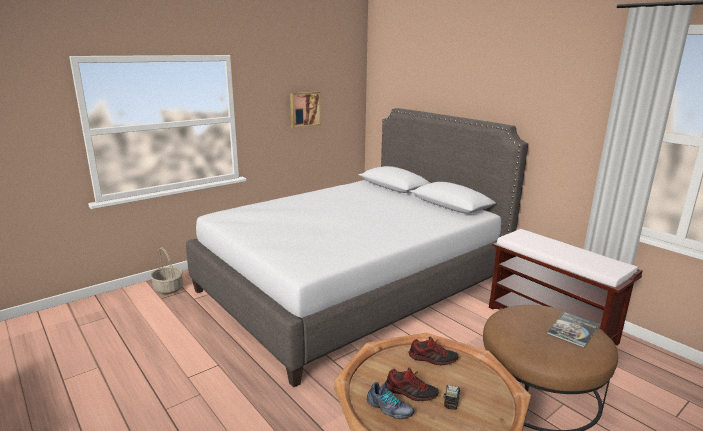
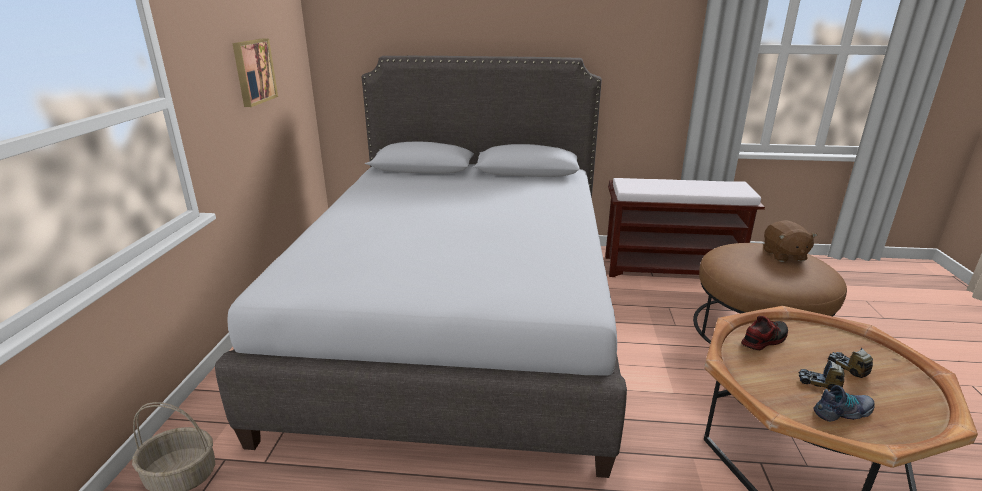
camera: 45 degrees left, 5 degrees up
(411, 392) = (819, 383): shoe -> toy truck
(573, 330) = (784, 255): book -> brown plush toy

